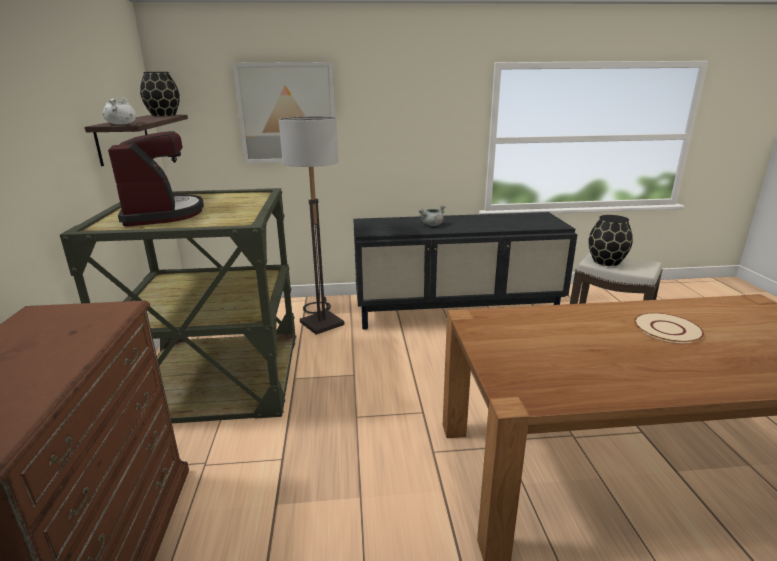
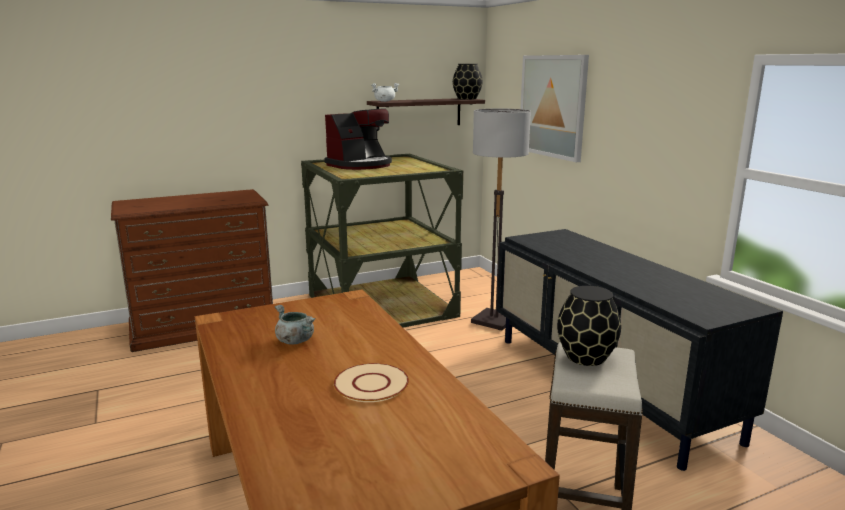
camera: 70 degrees right, 5 degrees down
(432, 225) = (590, 257): grey cooking pot -> grey cooking pot (295, 341)

